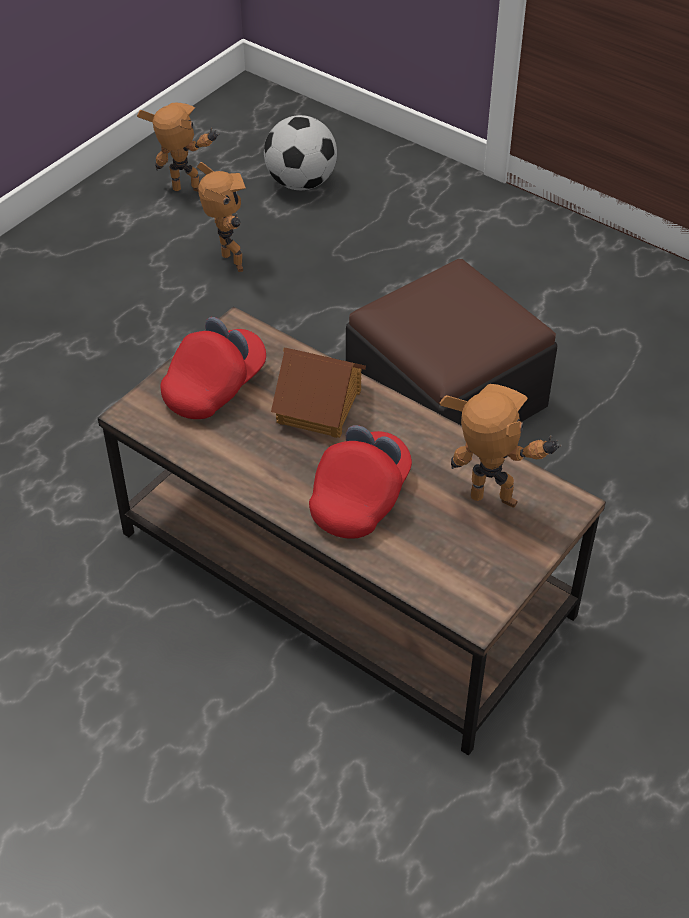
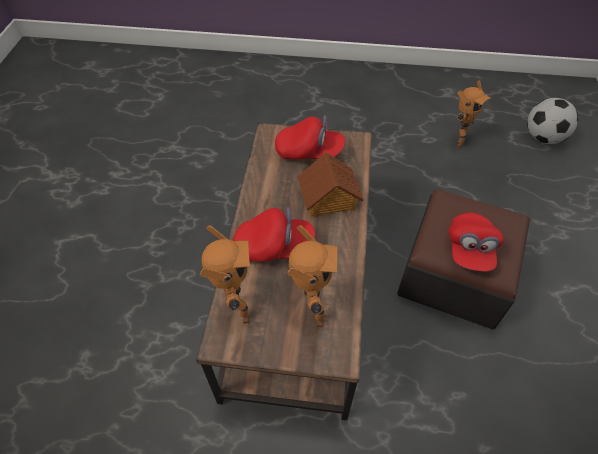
camera: 60 degrees right, 5 degrees up
(187, 193) = (487, 103): toy robot -> toy robot (236, 312)
(474, 333) = (469, 250): none -> red cap

